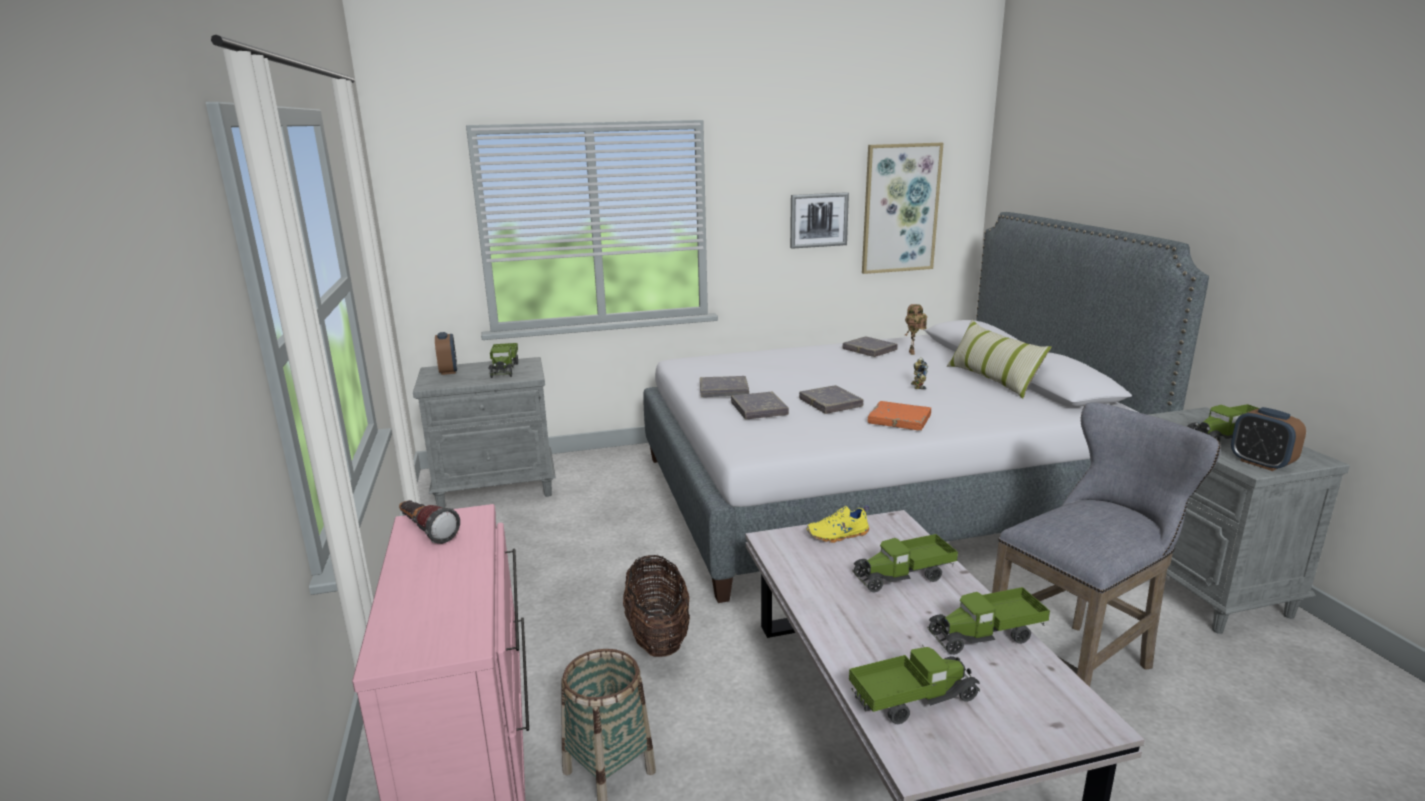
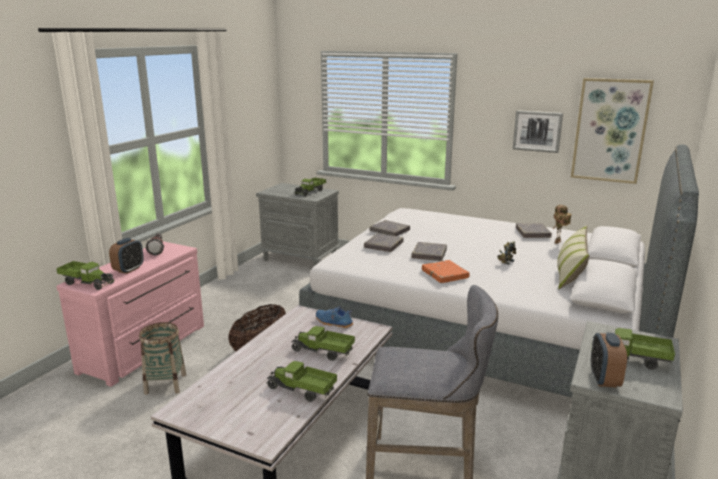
camera: 40 degrees right, 0 degrees up
(448, 371) = (287, 187): alarm clock -> alarm clock (129, 270)
(838, 535) = (333, 323): yellow shoe -> blue shoe
(912, 699) = (220, 392): toy truck -> toy truck (87, 282)

